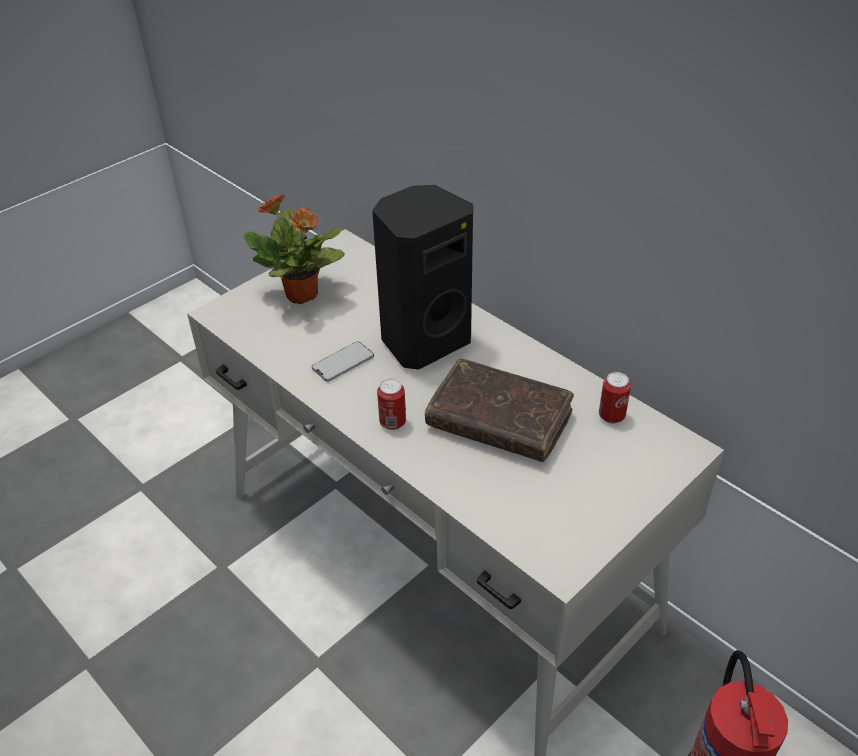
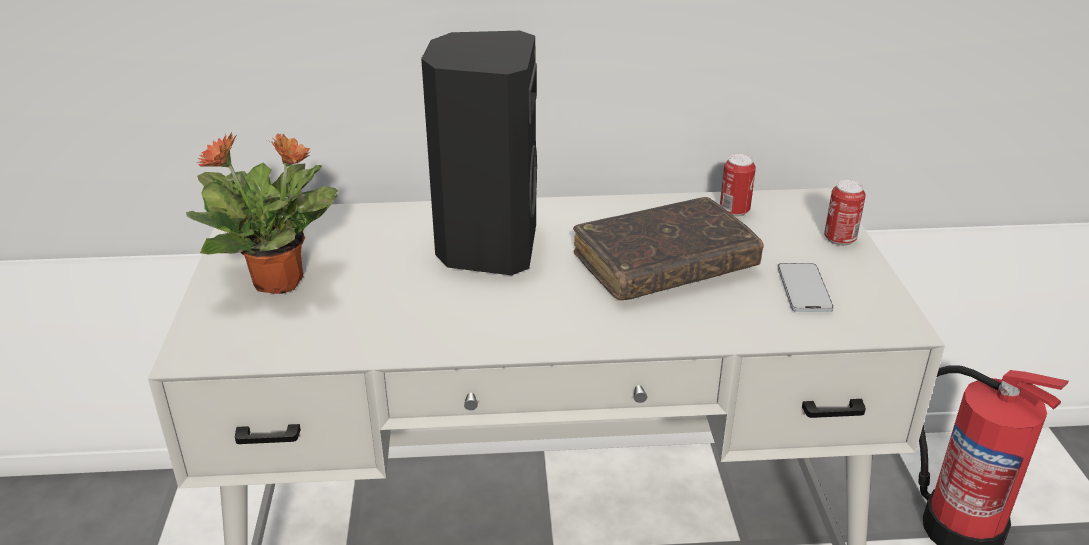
camera: 50 degrees left, 10 degrees down
(343, 362) = (439, 309): phone -> phone (804, 289)
(392, 422) = (581, 322): can -> can (839, 239)

